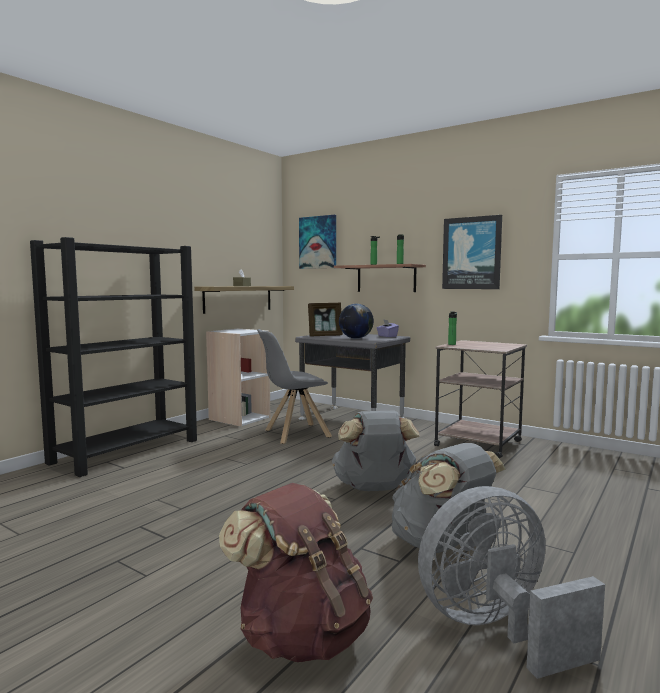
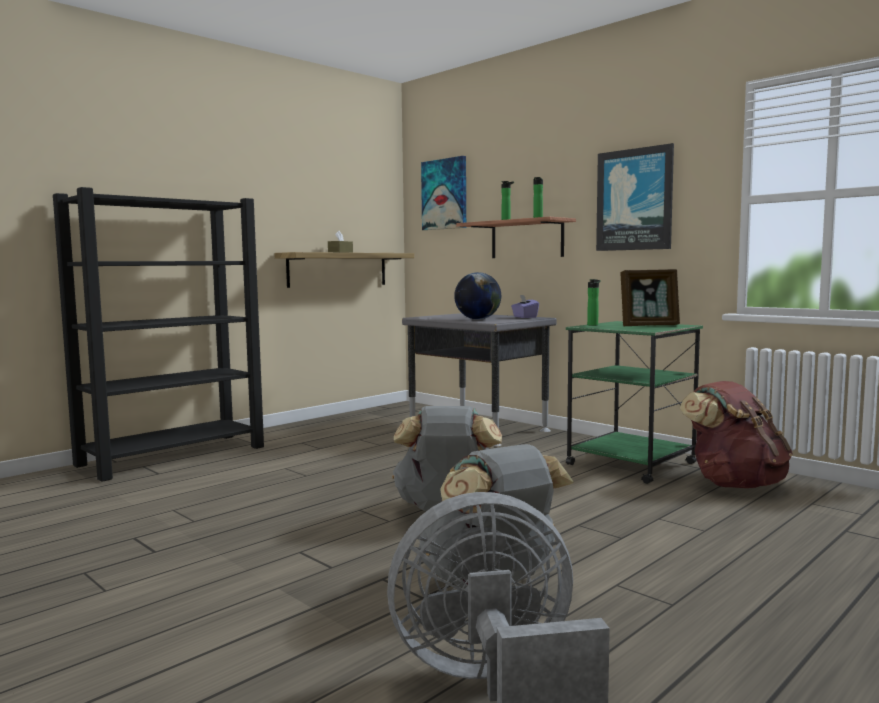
camera: 10 degrees right, 0 degrees up
(240, 418) = (334, 423): bookcase -> none
(294, 434) = (389, 444): grey chair -> none
(301, 635) = (240, 669): brown backpack -> brown backpack (734, 484)
(325, 336) = (442, 317): picture frame -> picture frame (649, 325)
(479, 444) = (632, 464): brown cart -> green cart

